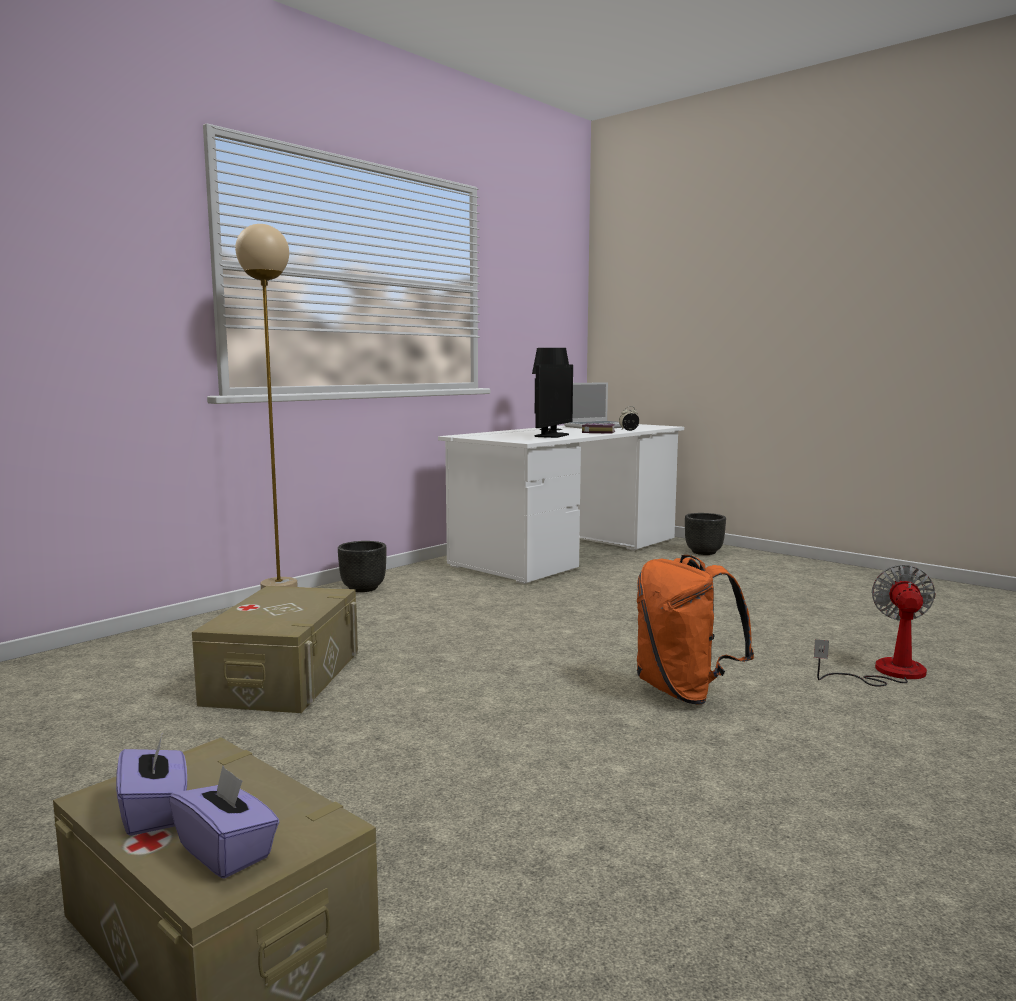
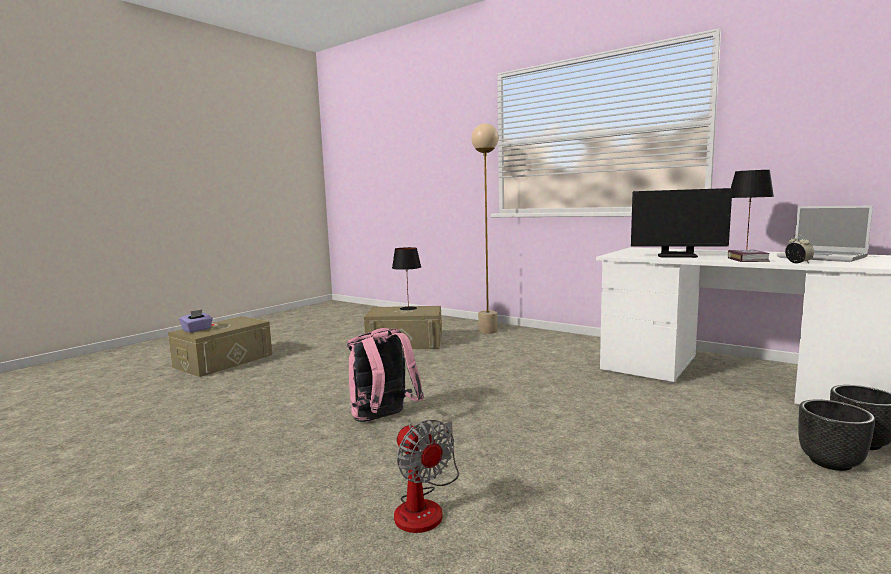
camera: 85 degrees right, 0 degrees up
(155, 812) = (225, 323): purple tissue box -> none
(262, 605) = (408, 308): none -> black table lamp
(363, 588) = (552, 337): black planter -> black planter (831, 462)
(684, 692) = (383, 419): orange backpack -> pink backpack
(886, 673) = (425, 506): fan -> fan turned 45 degrees clockwise

